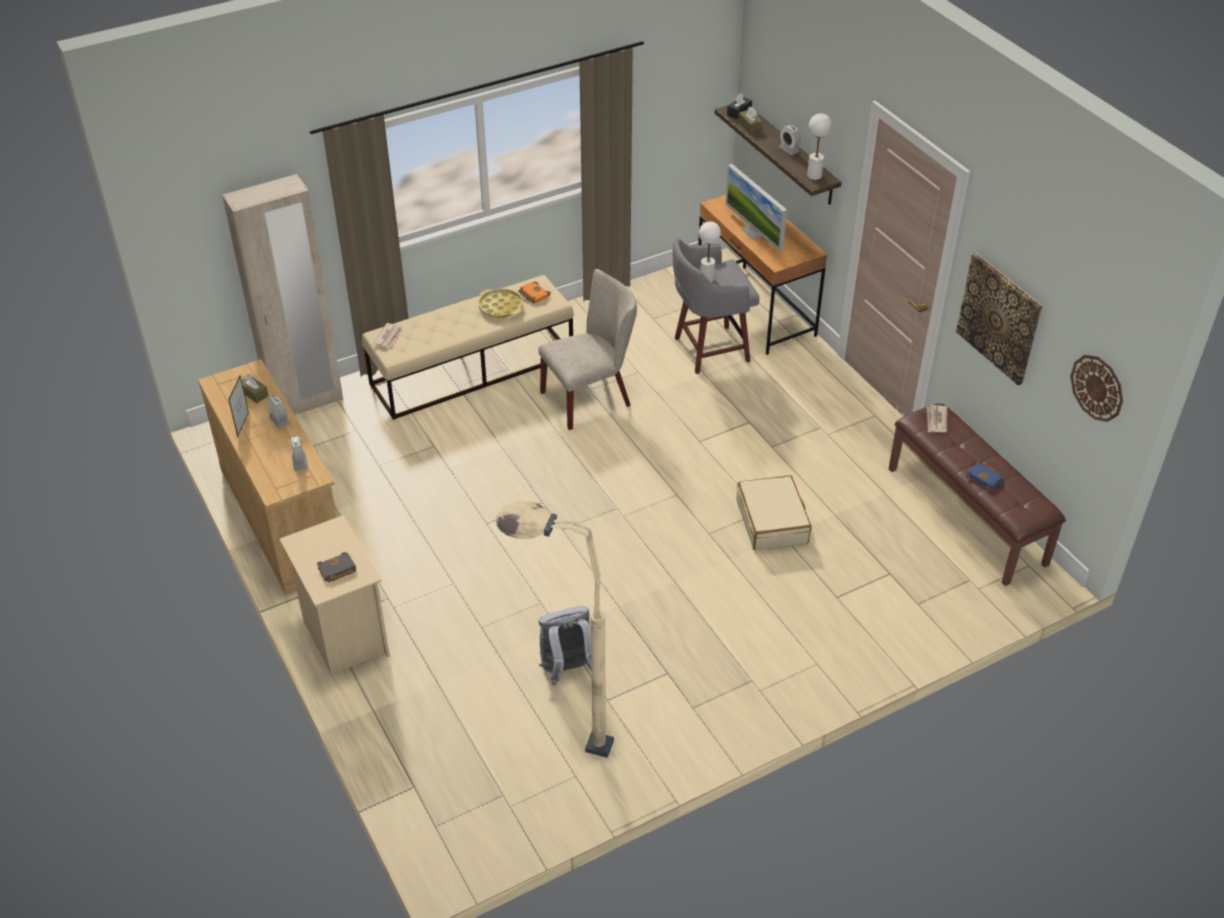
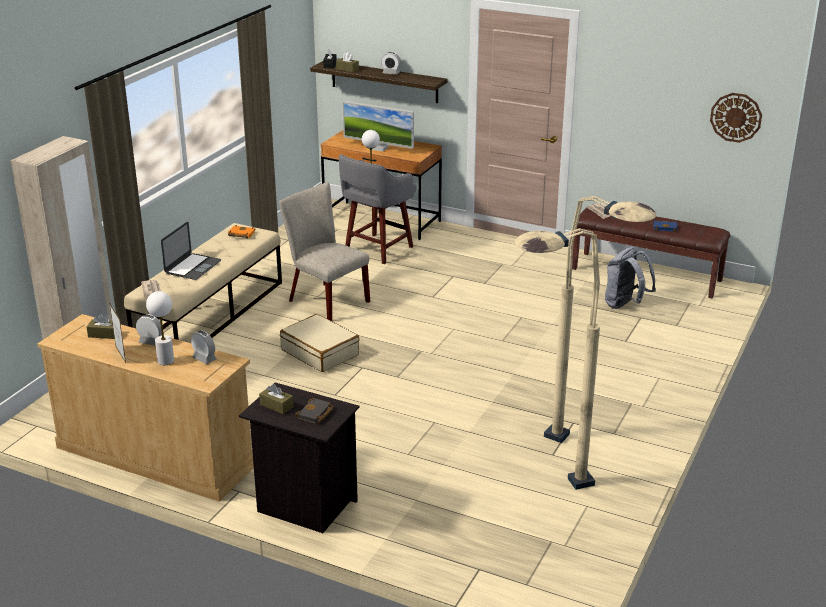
camera: 35 degrees left, 15 degrees down
(317, 543) = (276, 405): none -> brown tissue box
(344, 636) = (303, 505): beige nightstand -> black nightstand
(450, 321) = (193, 267): none -> laptop
(500, 307) = (224, 248): yellow tray -> none
(567, 670) = (503, 451): grey backpack -> grey backpack (625, 305)
(591, 397) = (324, 300): beige chair -> beige chair turned 75 degrees counterclockwise
(652, 715) = (593, 449): none -> beige floor lamp
(772, 522) = (535, 319): beige suitcase -> beige suitcase (320, 352)
(814, 176) = (426, 79): white table lamp -> white table lamp (166, 361)
(999, 318) = (632, 110): picture -> none

